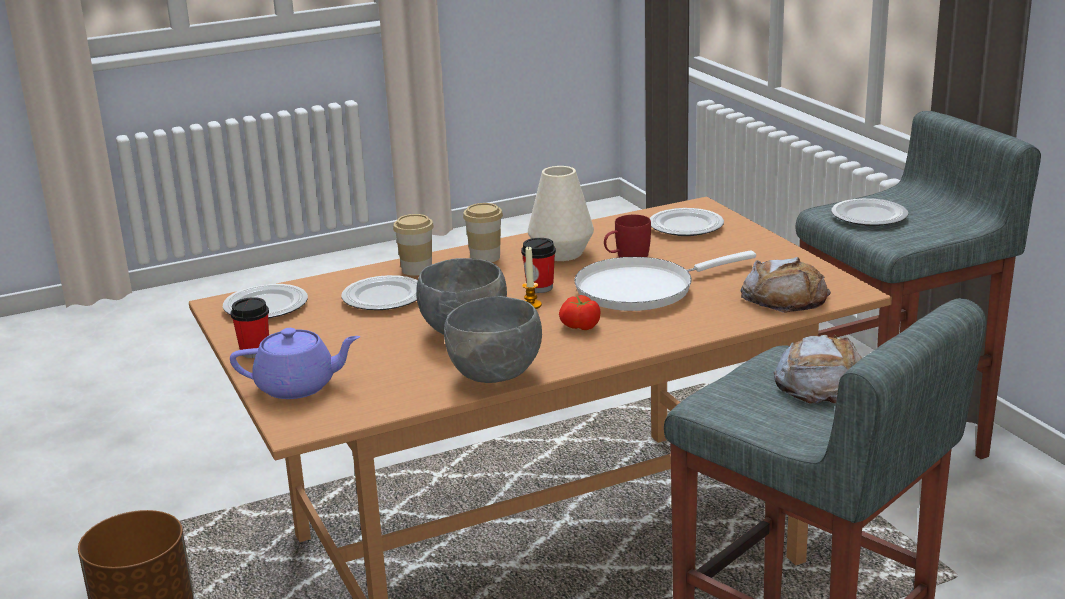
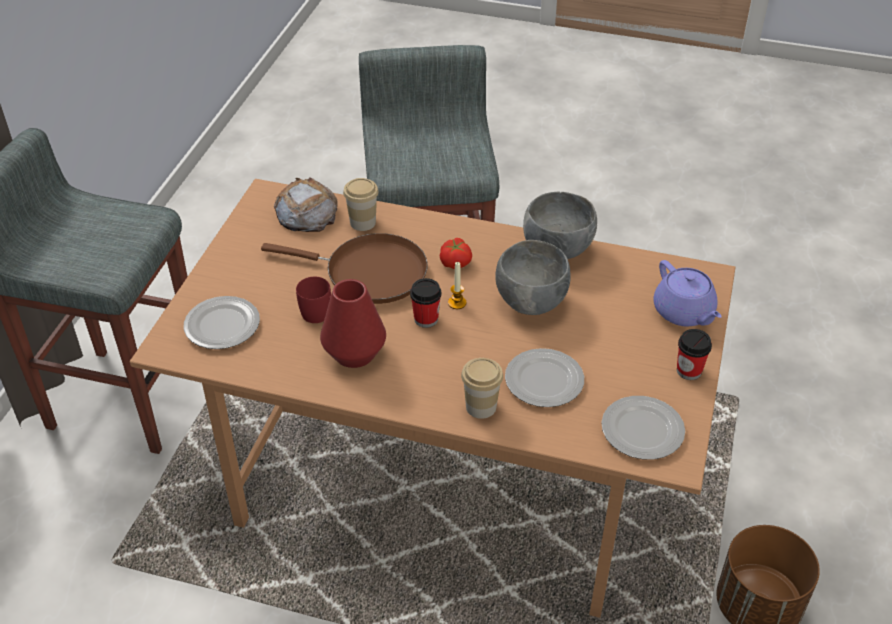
camera: 140 degrees left, 20 degrees up
(298, 386) = (684, 312): purple teapot -> purple teapot turned 150 degrees counterclockwise
(485, 257) = (412, 387): cup -> cup (362, 222)
(561, 253) = (354, 353): white vase -> red vase
(641, 289) = (369, 273): white frying pan -> brown frying pan
(820, 382) = (403, 150): bread -> none
(869, 216) = (99, 253): plate -> none

